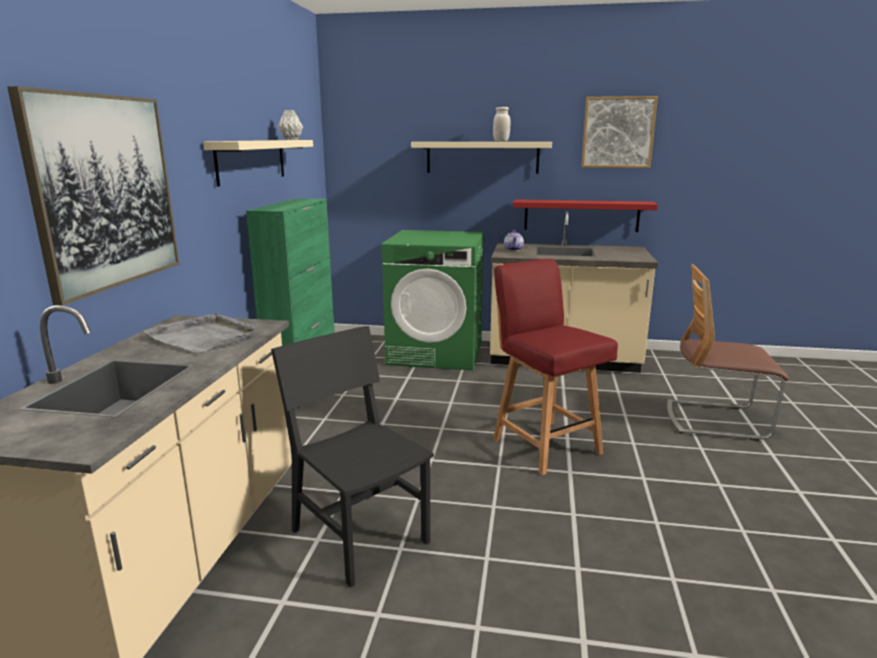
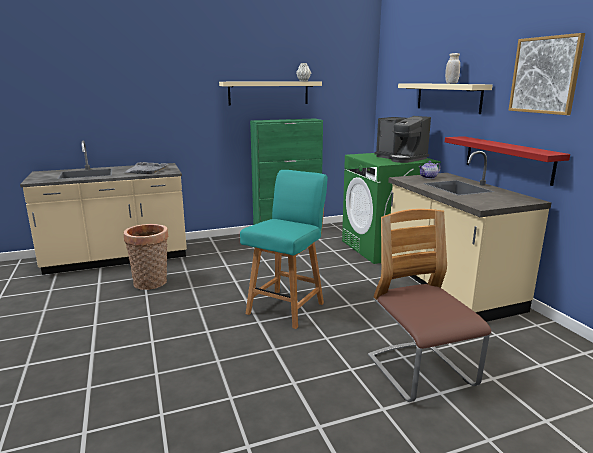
camera: 60 degrees right, 0 degrees up
(105, 192) = (139, 102): picture -> none
(360, 536) = (151, 284): black chair -> basket
(448, 236) = (401, 158): none -> coffee machine
(545, 445) = (286, 307): red chair -> turquoise chair

